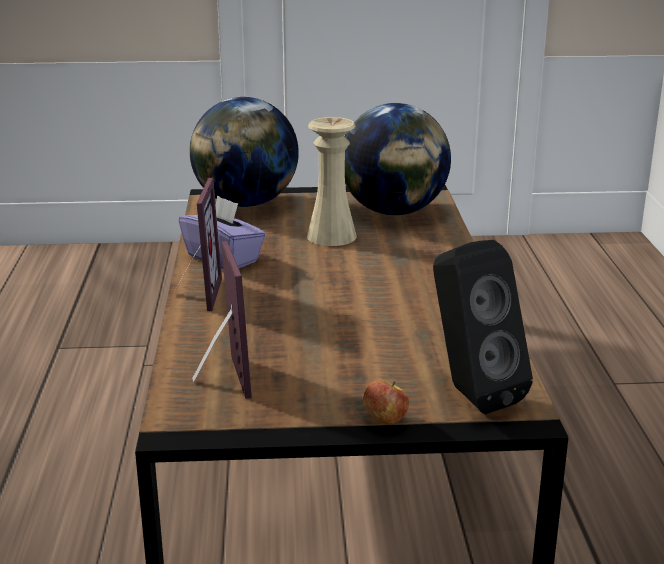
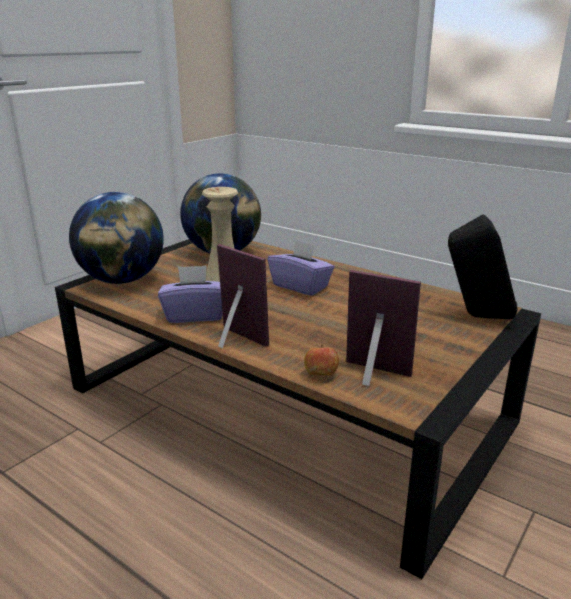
camera: 50 degrees left, 0 degrees up
(376, 276) = (301, 286): none -> purple tissue box
(385, 420) = (483, 347): apple -> apple (321, 375)

